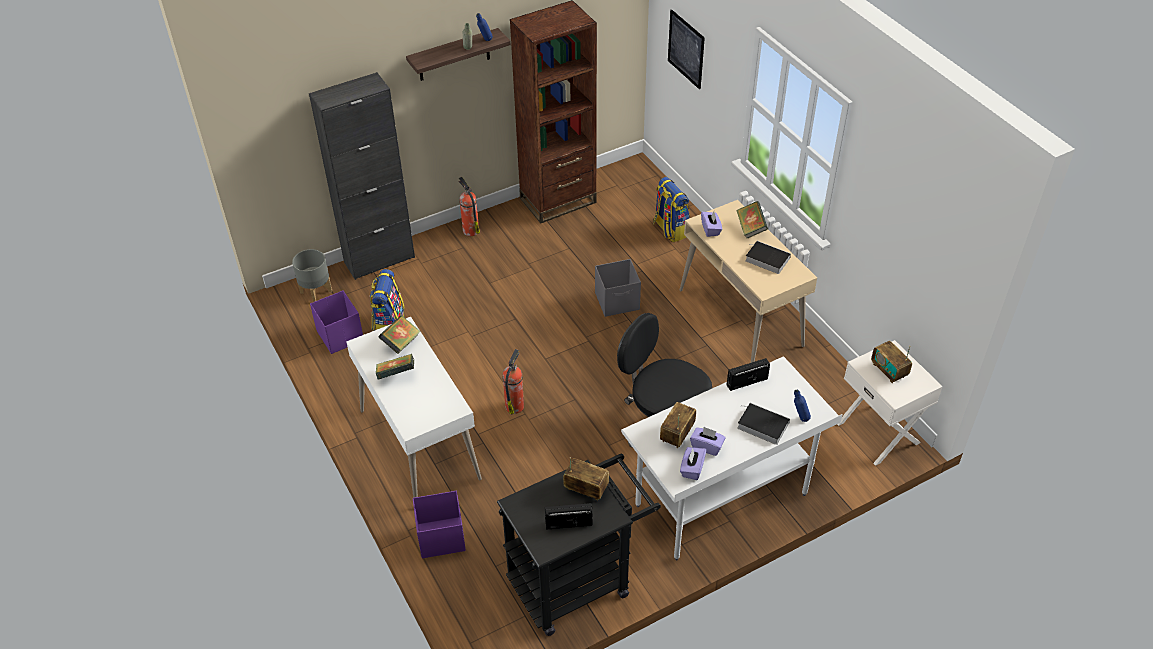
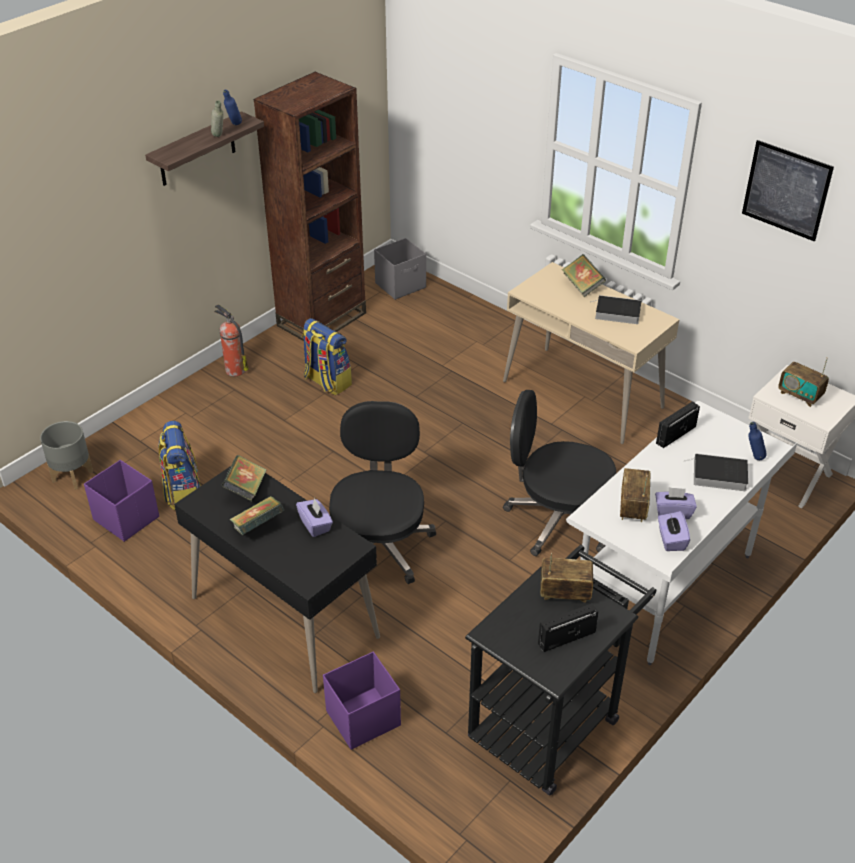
camera: 20 degrees left, 5 degrees down
(379, 260) = (138, 424): black cabinet -> none
(419, 445) = (284, 618): white desk -> black desk
(515, 405) = (379, 544): fire extinguisher -> black office chair
(618, 302) = (441, 407): grey storage box -> grey storage box (401, 285)
(670, 229) = (460, 323): backpack -> backpack (326, 382)
(686, 49) = (448, 111): picture -> picture (786, 190)
(711, 229) = (541, 296): purple tissue box -> purple tissue box (315, 525)

